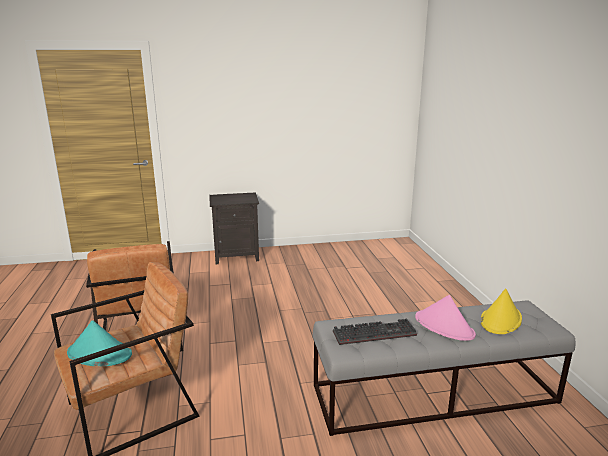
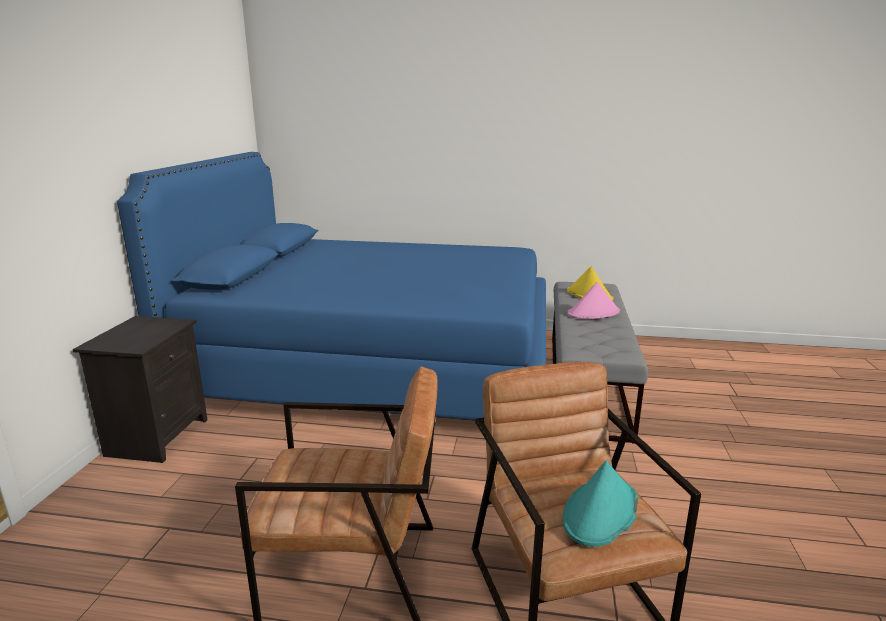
camera: 70 degrees left, 0 degrees up
(363, 288) = (376, 366): none -> blue bed
(375, 333) = (597, 338): keyboard -> none

